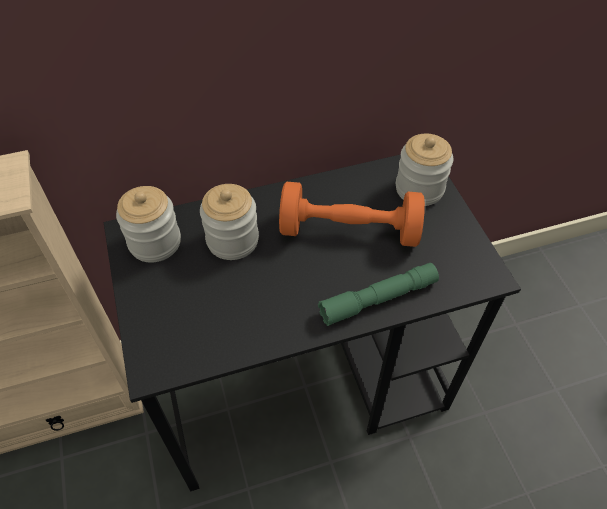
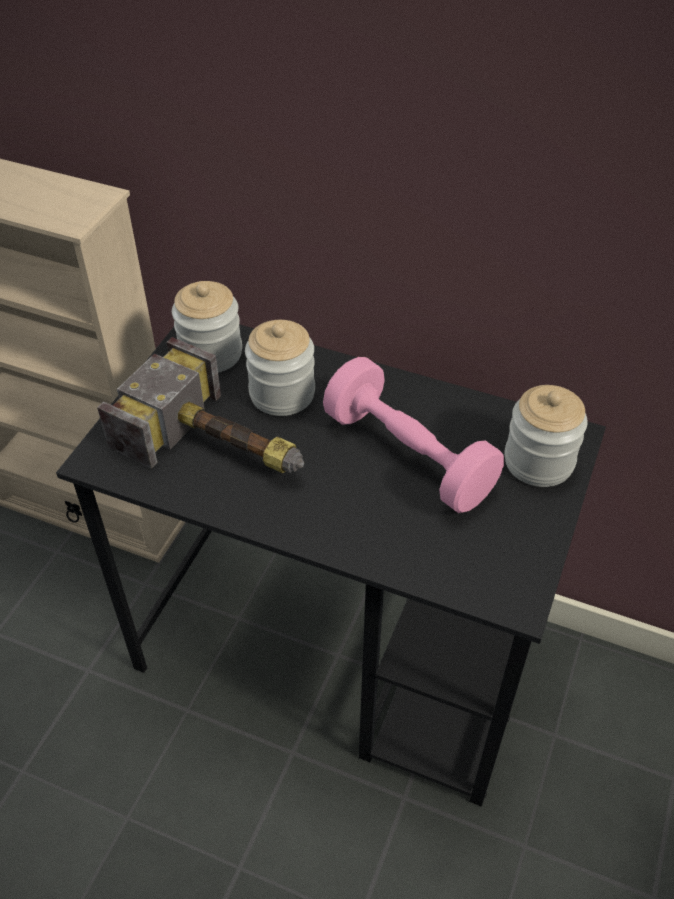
camera: 40 degrees right, 5 degrees down
(230, 301) = (221, 447): none -> hammer
(349, 231) = (408, 456): orange dumbbell -> pink dumbbell
(378, 299) = (364, 539): green flashlight -> none

